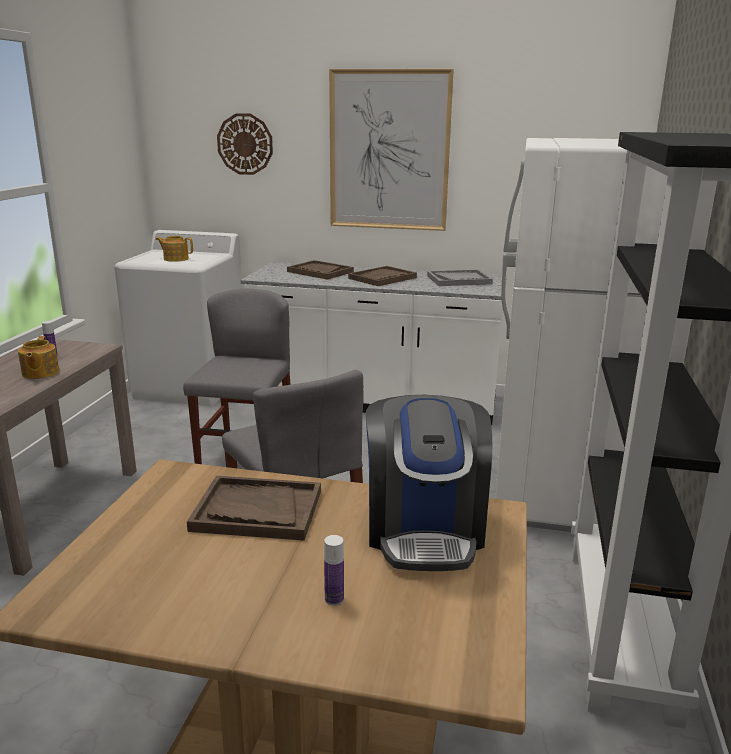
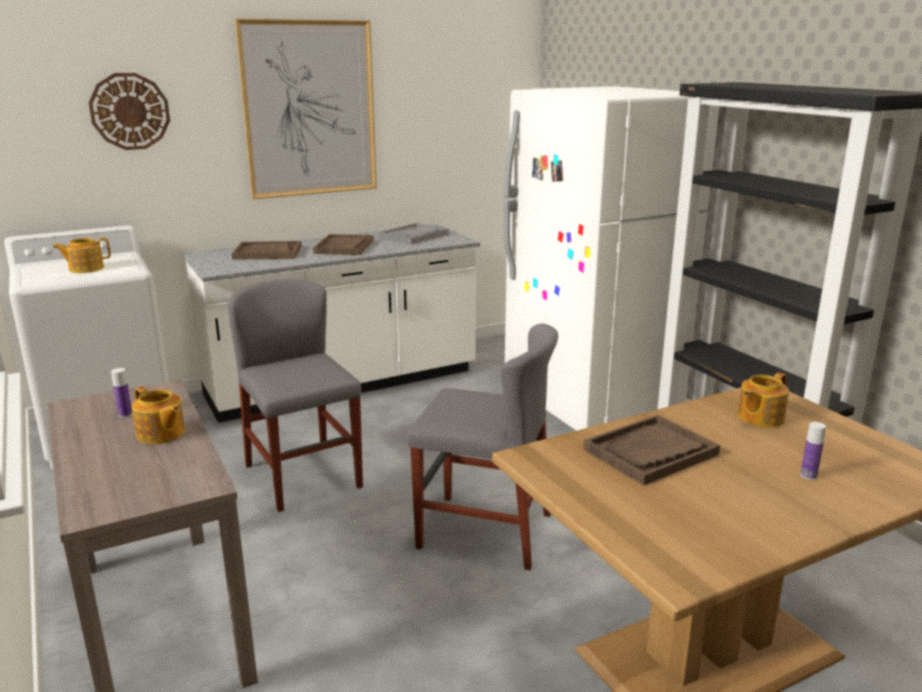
camera: 40 degrees left, 0 degrees up
(425, 529) = (759, 417): coffee machine -> teapot

